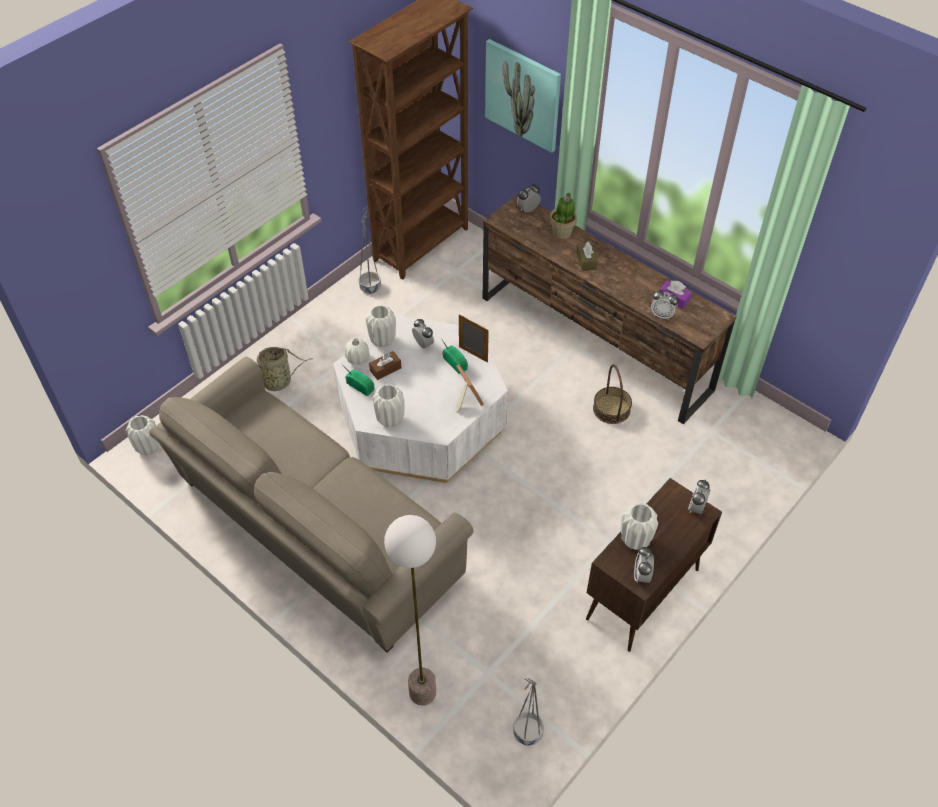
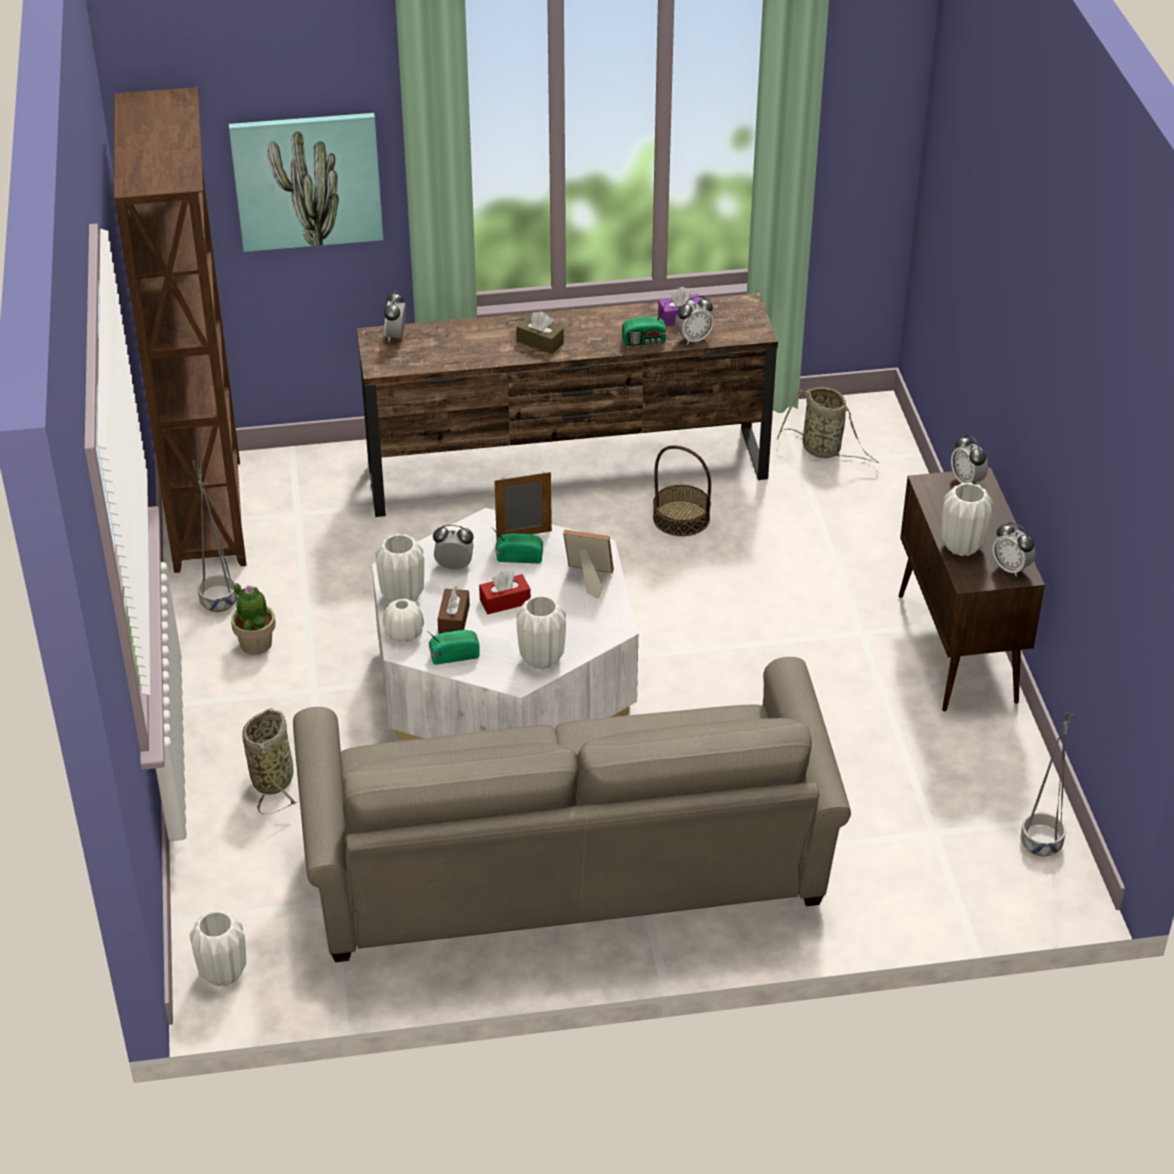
camera: 50 degrees left, 10 degrees down
(417, 379) = (505, 601): none -> red tissue box
(422, 692) = (904, 904): floor lamp -> none
(562, 232) = (469, 333): potted plant -> potted plant (256, 643)
(636, 298) = (645, 341): none -> radio
(735, 433) = (824, 450): none -> basket

